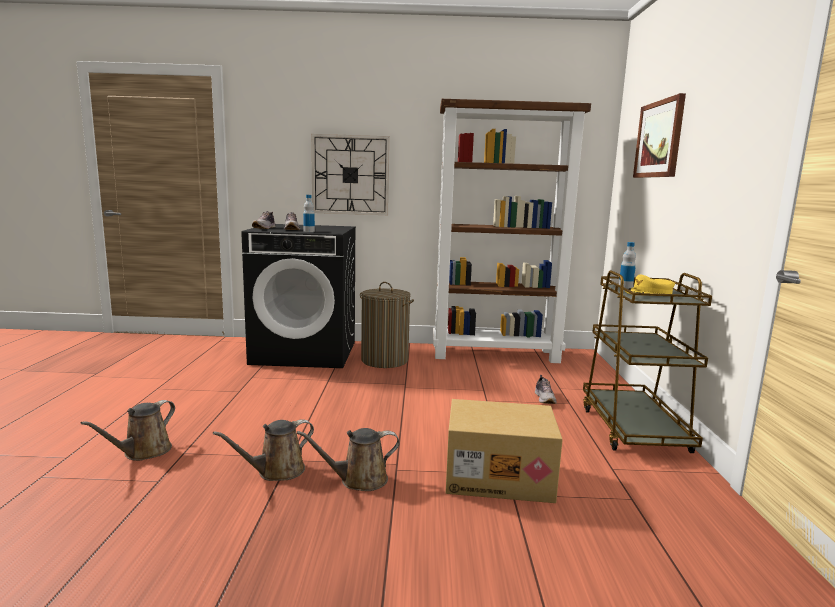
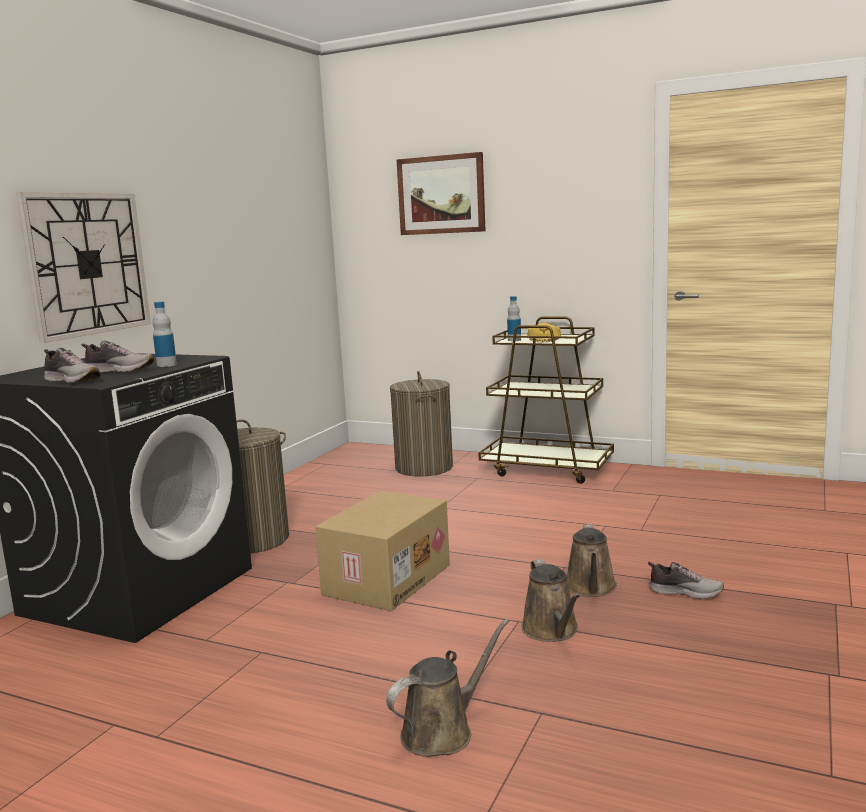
camera: 65 degrees left, 0 degrees up
(143, 452) = (442, 731): brown watering can -> brown watering can turned 90 degrees counterclockwise
(496, 354) = (309, 481): brown bookcase -> none
(499, 476) = (609, 529): cardboard box -> cardboard box (386, 579)
(545, 399) = (459, 484): shoe -> shoe (685, 592)
(568, 381) = (424, 468): none -> laundry basket

